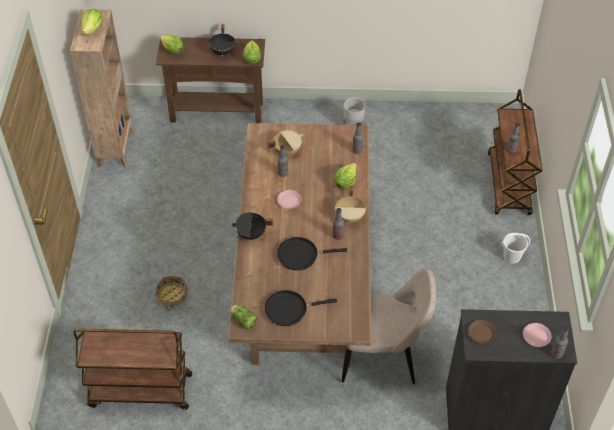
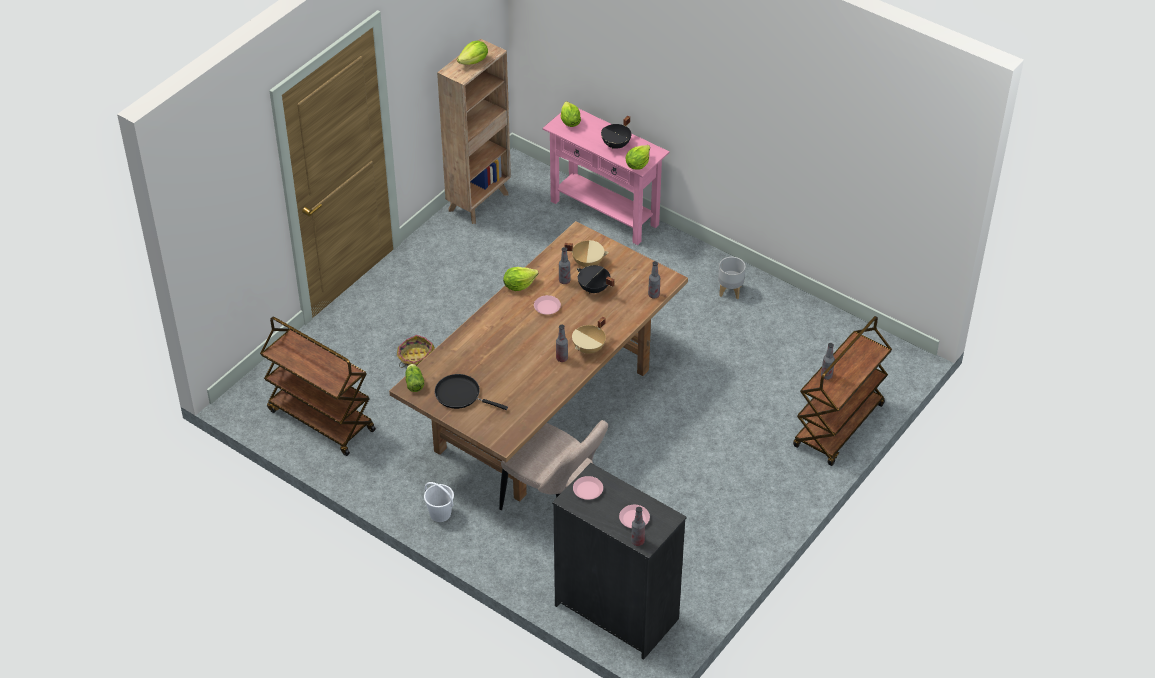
camera: 35 degrees right, 5 degrees down
(217, 112) = (604, 213): brown console table -> pink console table
(251, 234) = (486, 318): black cooking pot -> black cooking pot (593, 289)
(300, 255) = (513, 357): black frying pan -> none
(345, 182) = (614, 317): lettuce -> lettuce (519, 285)
(481, 333) = (587, 490): brown plate -> pink plate
(511, 256) = (771, 493): white bucket -> white bucket (440, 513)

